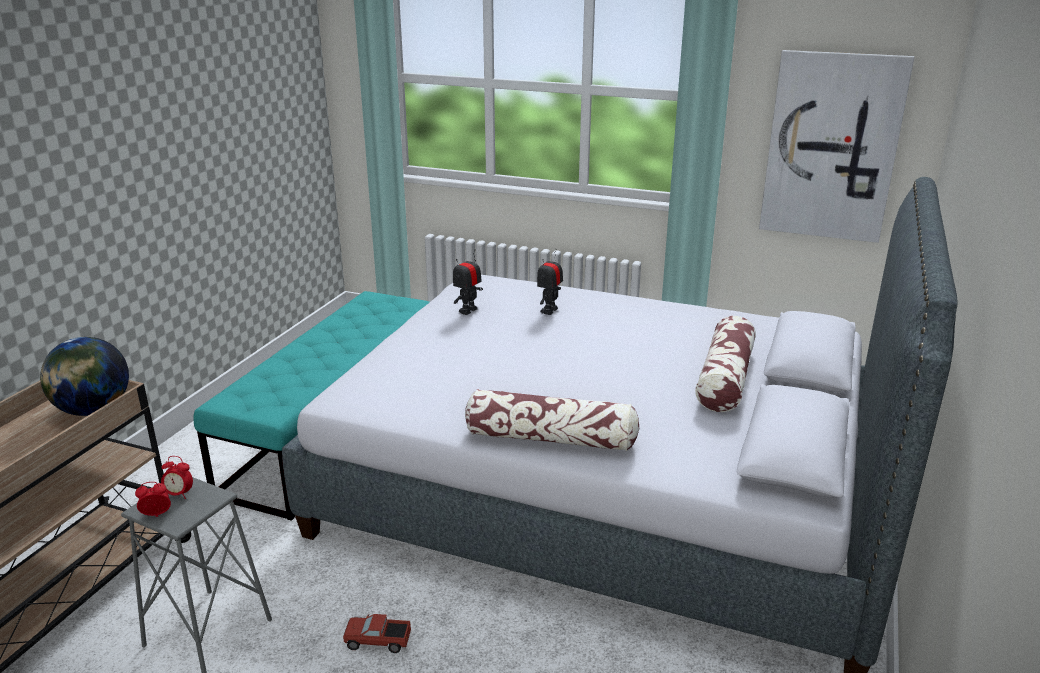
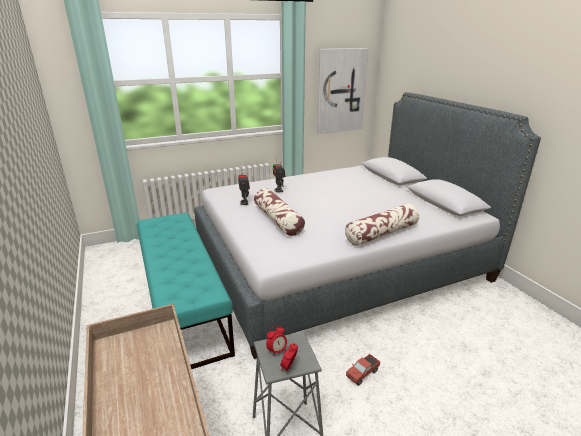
camera: 45 degrees left, 0 degrees up
(93, 410) = (147, 341): globe -> none
(725, 379) = (384, 190): pillow -> pillow (278, 220)

